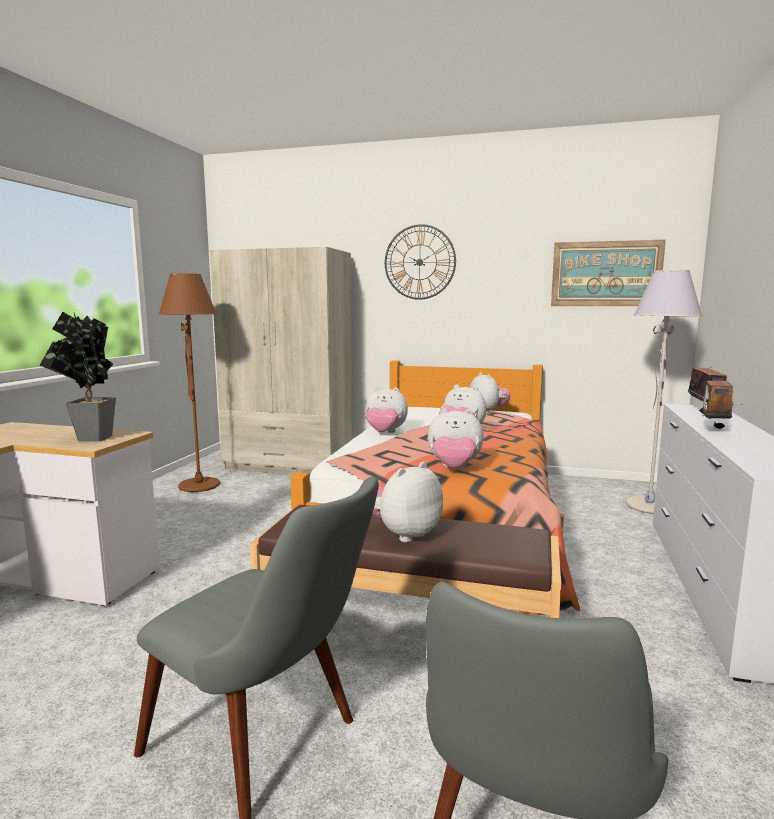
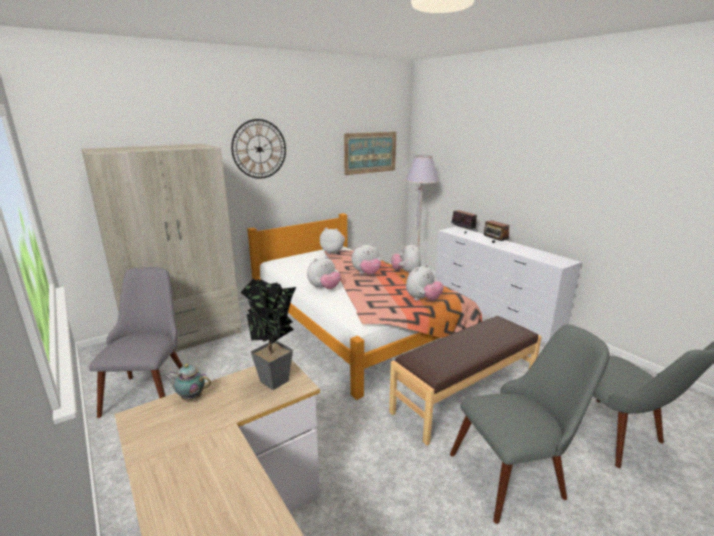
camera: 50 degrees left, 10 degrees up
(46, 428) = (190, 398): none -> teapot
(199, 486) = (151, 388): brown floor lamp -> grey chair
(404, 534) = (473, 345): plush toy -> plush toy (406, 272)

